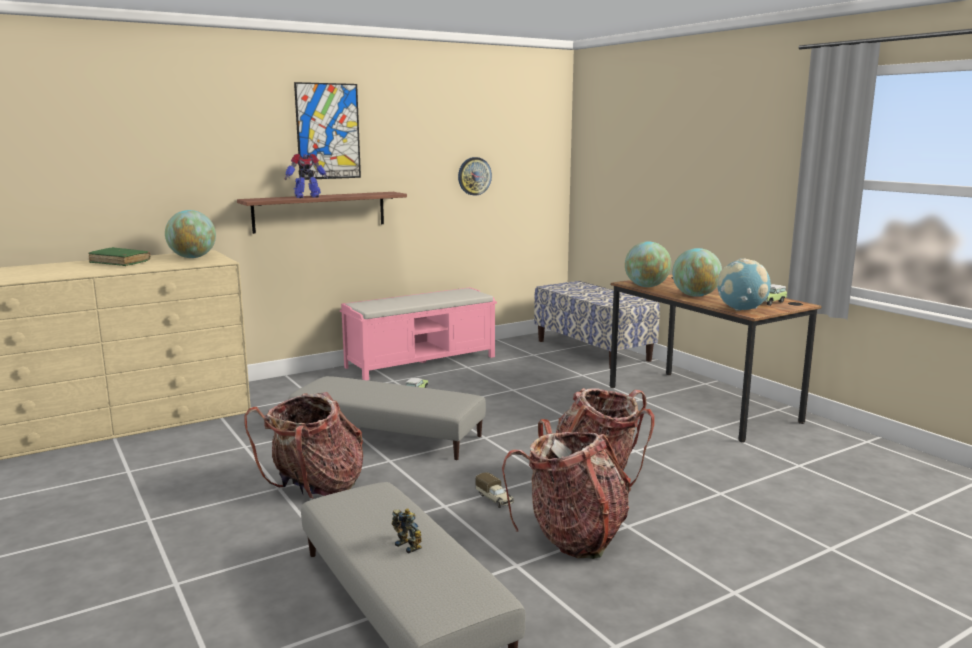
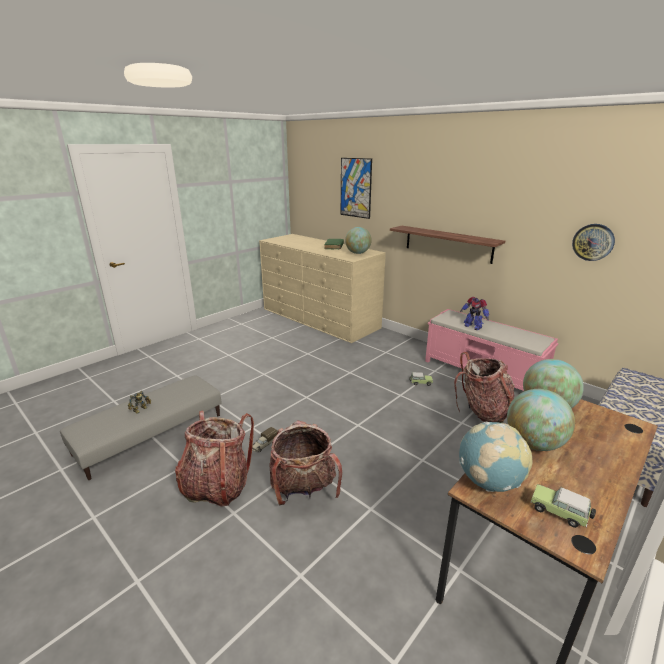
camera: 75 degrees right, 10 degrees up
(306, 197) = (430, 232): toy robot -> toy robot (473, 326)
(315, 488) = (265, 383): backpack -> backpack (482, 411)
(328, 131) = (463, 187): picture -> picture (355, 188)
(387, 435) = (342, 388): grey ottoman -> none

